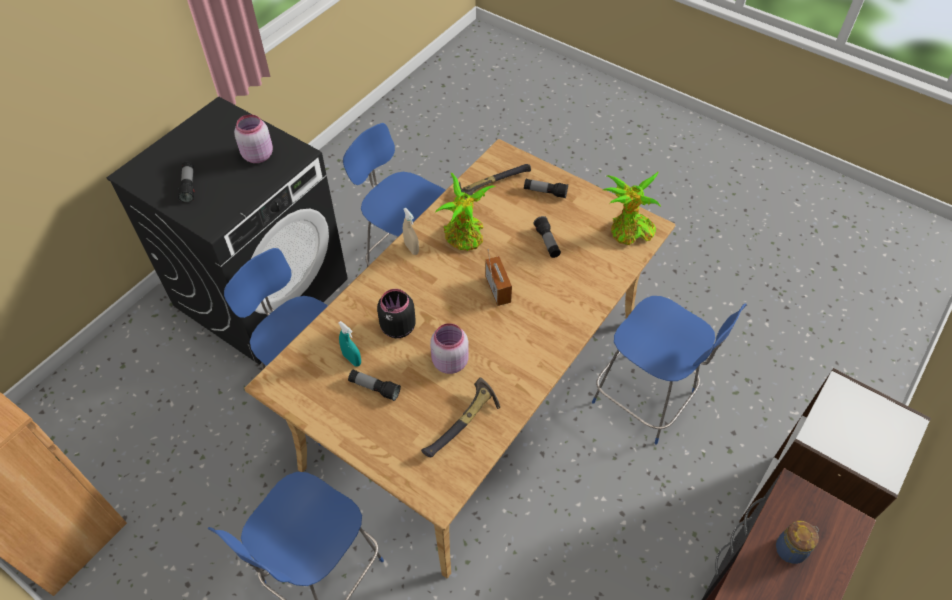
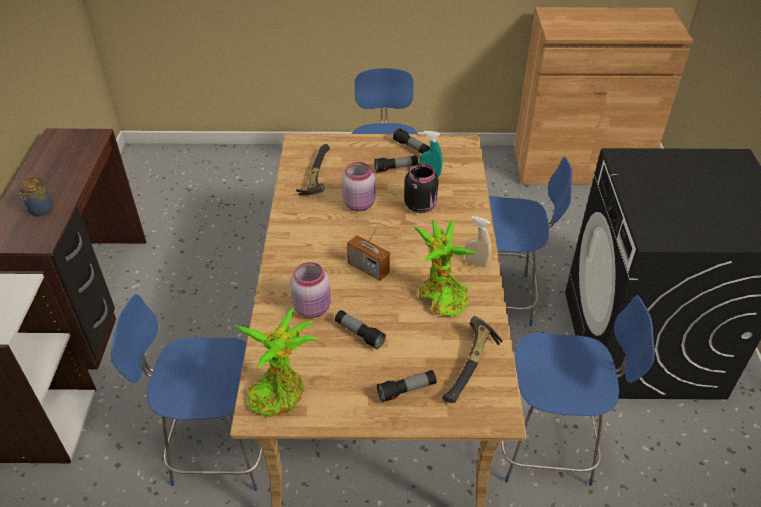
camera: 145 degrees right, 10 degrees down
(189, 186) = (685, 171): flashlight -> flashlight (411, 147)
(257, 155) = (682, 219): pink jar -> pink jar (313, 308)

